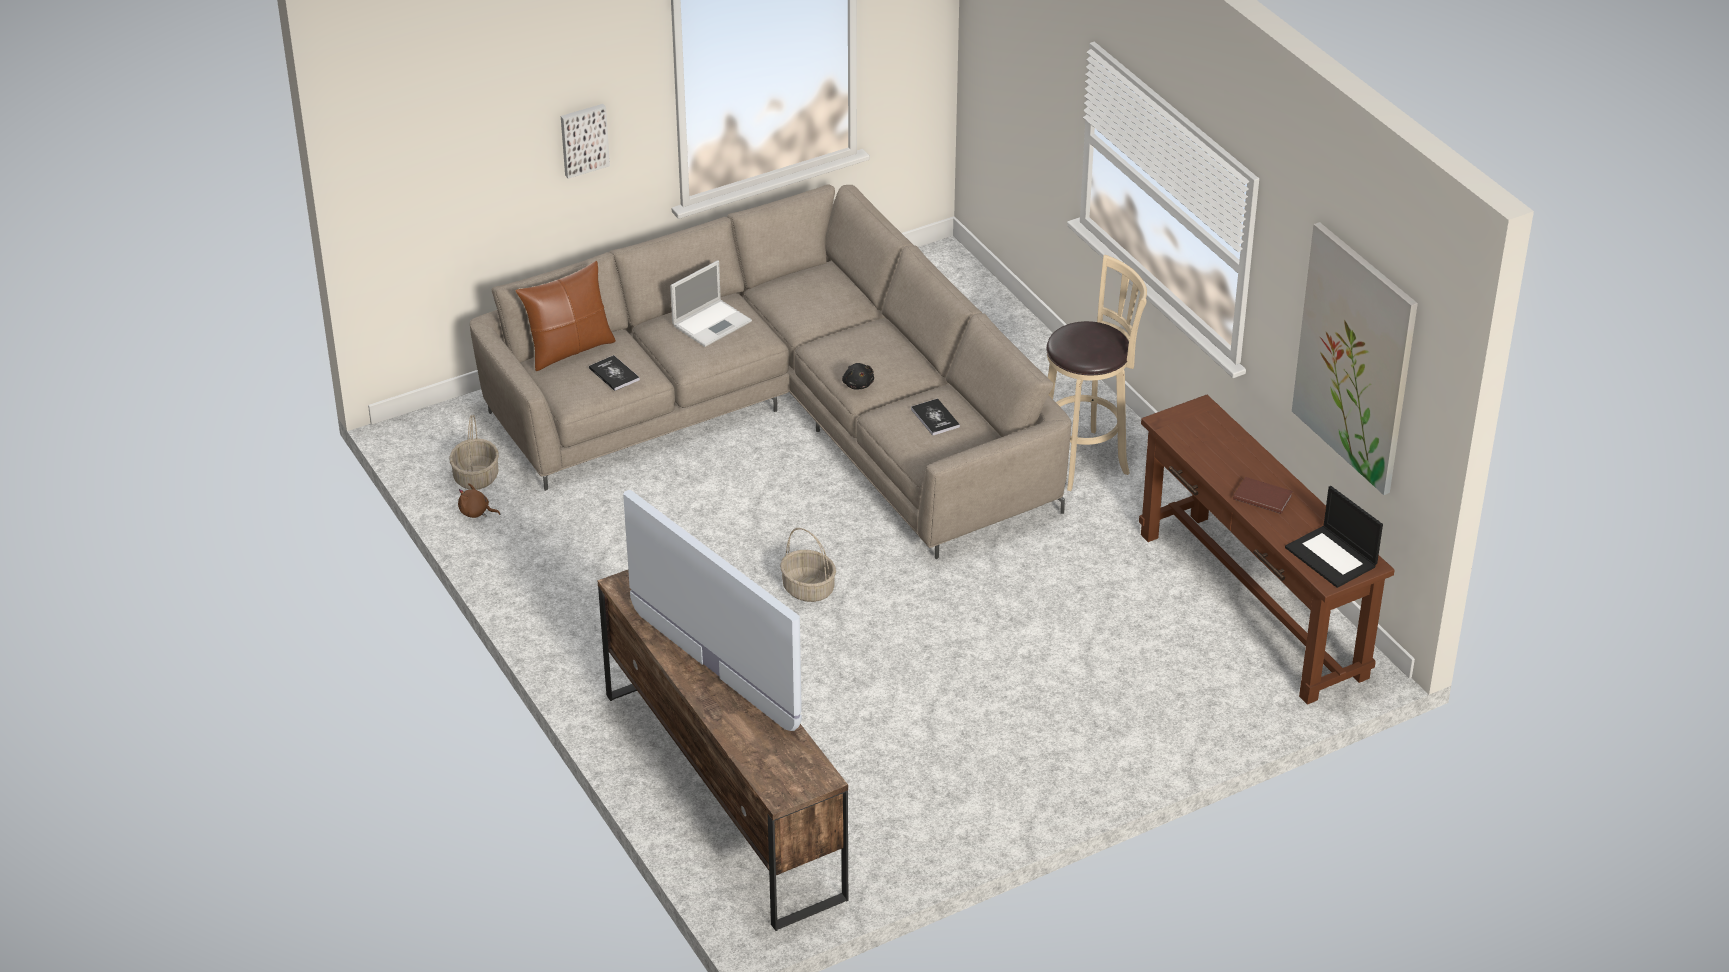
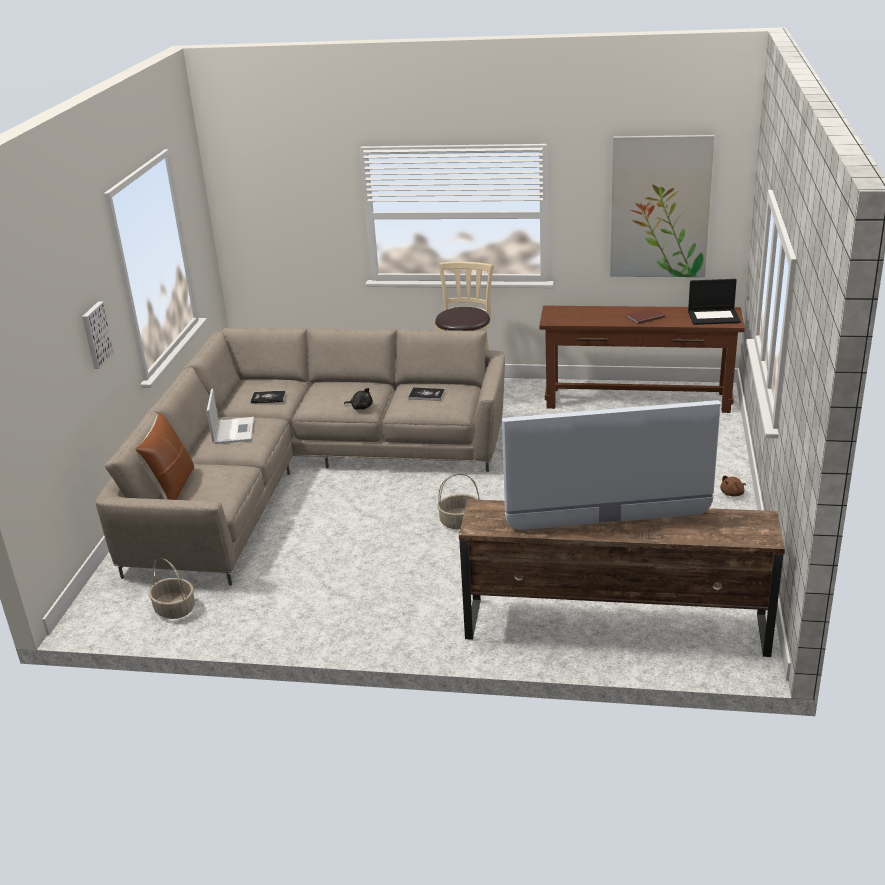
camera: 50 degrees left, 10 degrees down
(476, 512) = (209, 623): brown plush toy -> brown plush toy (733, 493)
(614, 374) = (223, 479): book -> book (268, 398)

